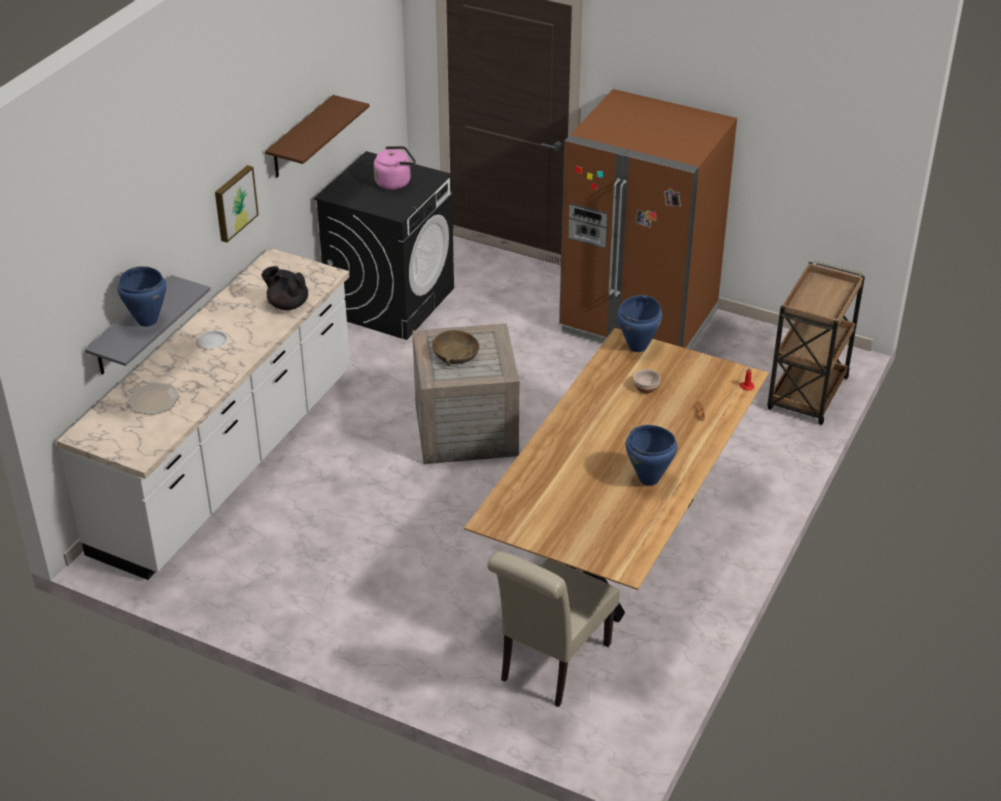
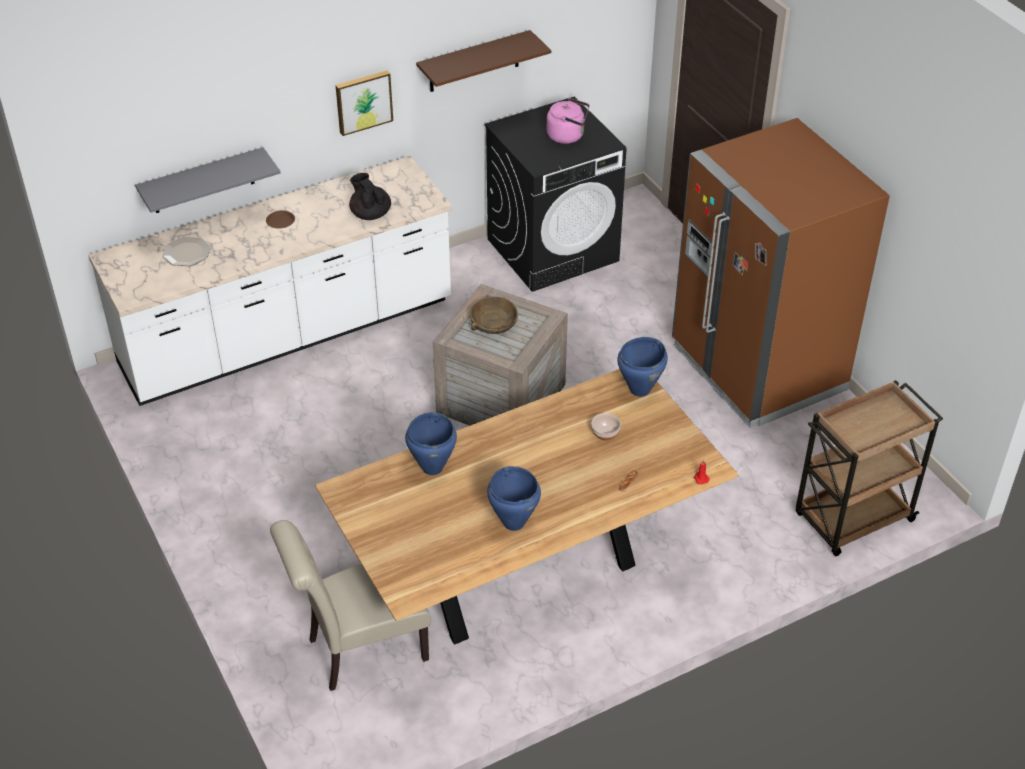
camera: 35 degrees right, 5 degrees up
(147, 321) = (202, 180): blue cooking pot -> blue cooking pot (432, 468)
(213, 341) = (281, 221): white plate -> brown plate

